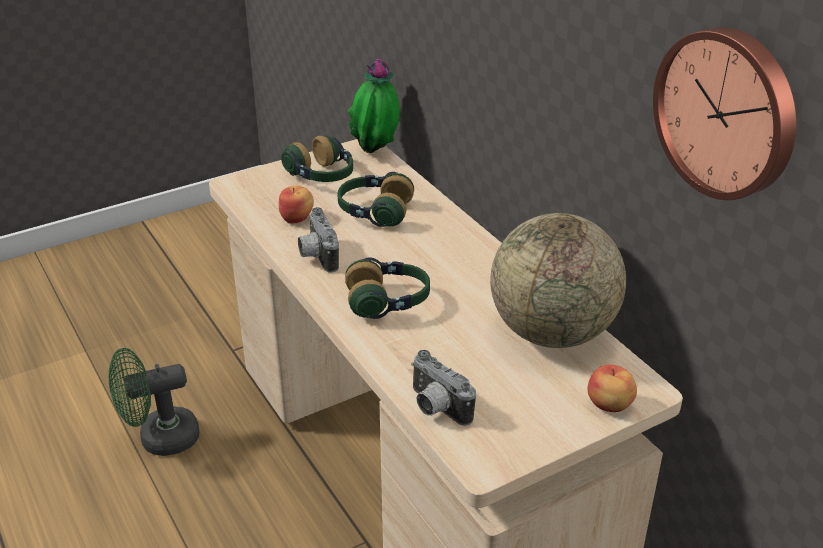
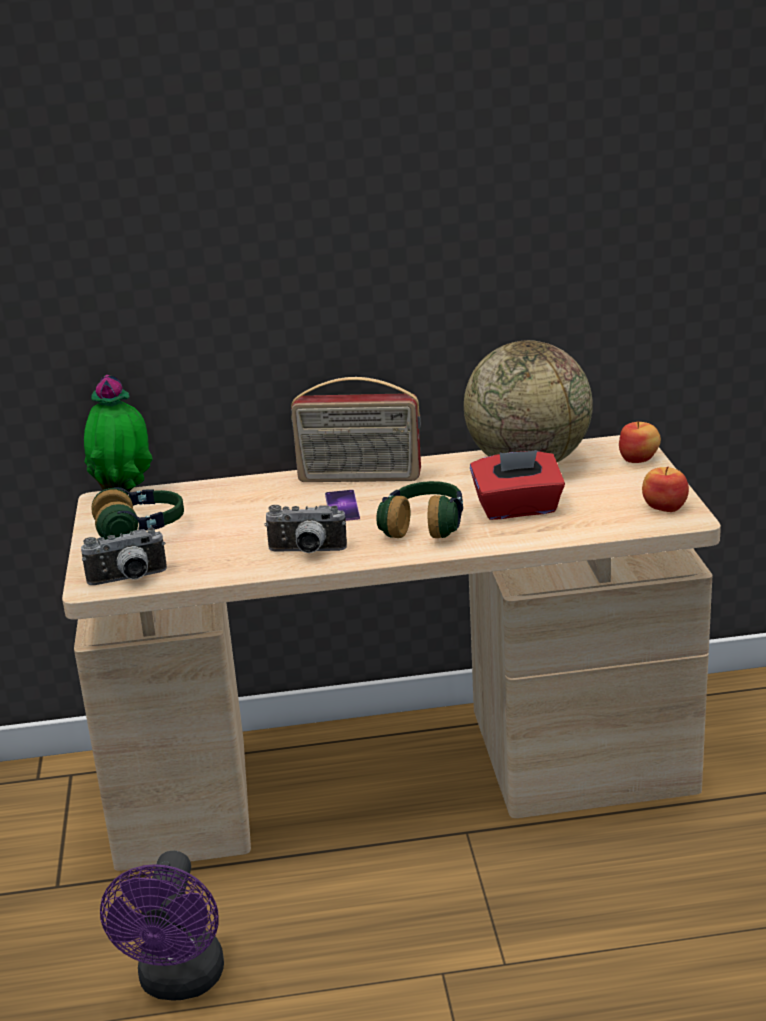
camera: 65 degrees left, 10 degrees down
(159, 439) = (179, 983): green fan -> purple fan
(297, 218) = (216, 555): apple -> apple (664, 506)
(374, 212) = (251, 512): headphones -> none
(405, 251) = (342, 506): none -> phone
(435, 408) = (602, 526): camera -> camera (129, 580)
(447, 347) = (518, 509): none -> red tissue box
(464, 245) = (359, 478): none -> radio
(728, 112) = (617, 174): wall clock -> none

